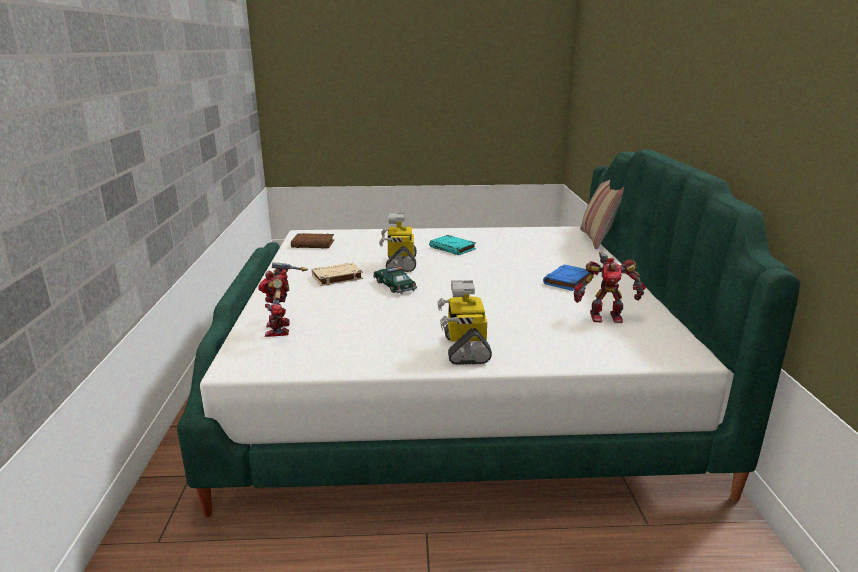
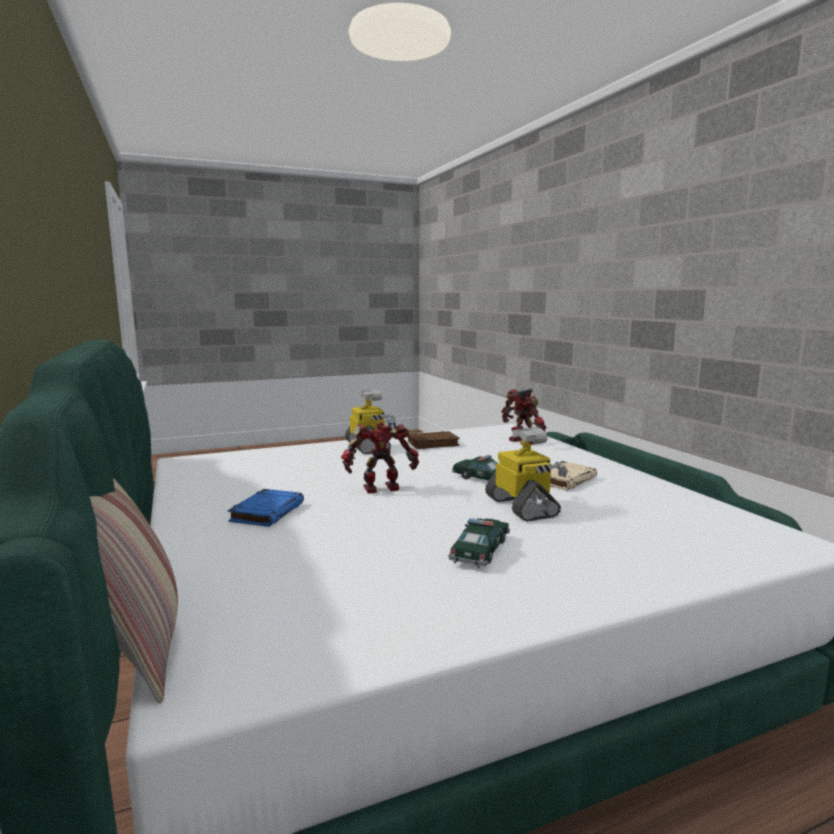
camera: 160 degrees right, 10 degrees down
(313, 244) = (719, 523): brown book -> brown book (432, 444)
(453, 248) = (480, 550): turquoise book -> toy car
(605, 316) = (238, 478): toy robot -> toy robot (382, 489)

